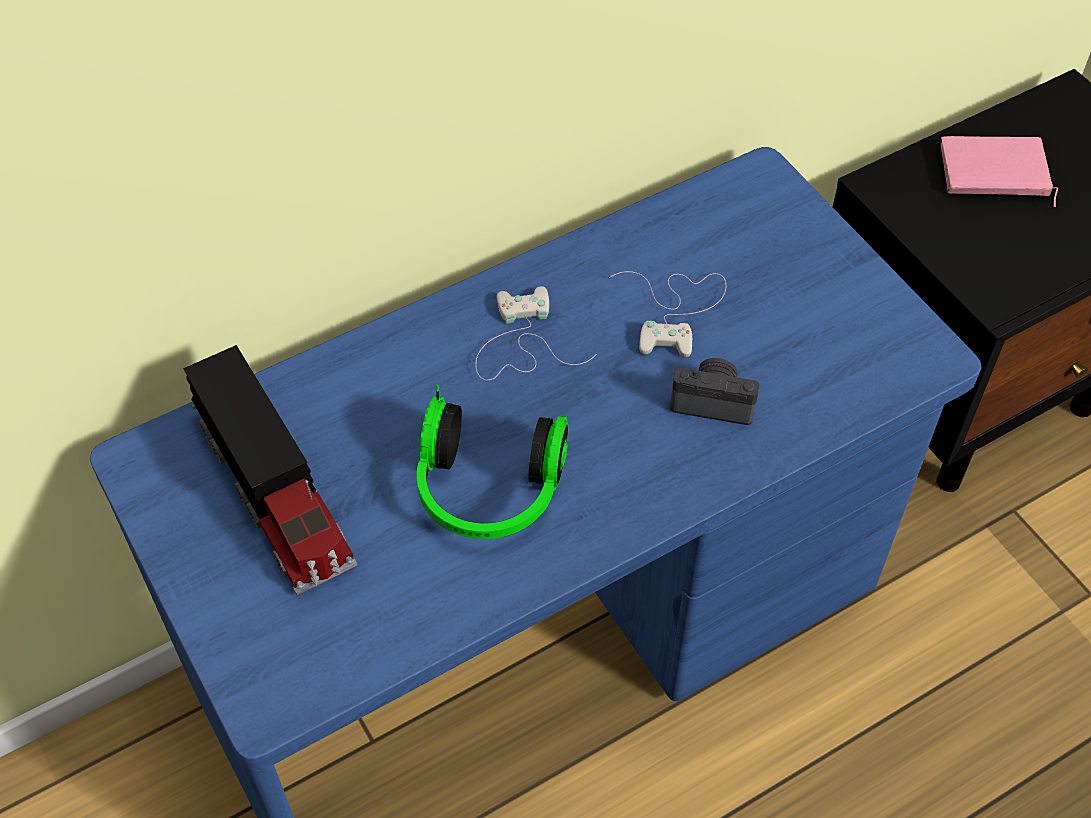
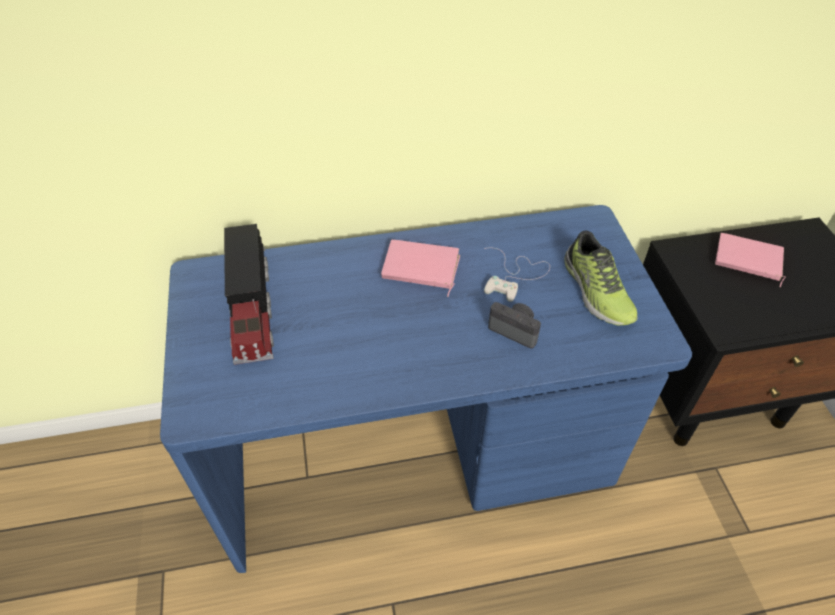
camera: 20 degrees right, 5 degrees down
(488, 492) = (364, 341): headphones -> none
(521, 342) = (420, 269): white game controller -> pink book
(808, 301) = (596, 291): none -> shoe

